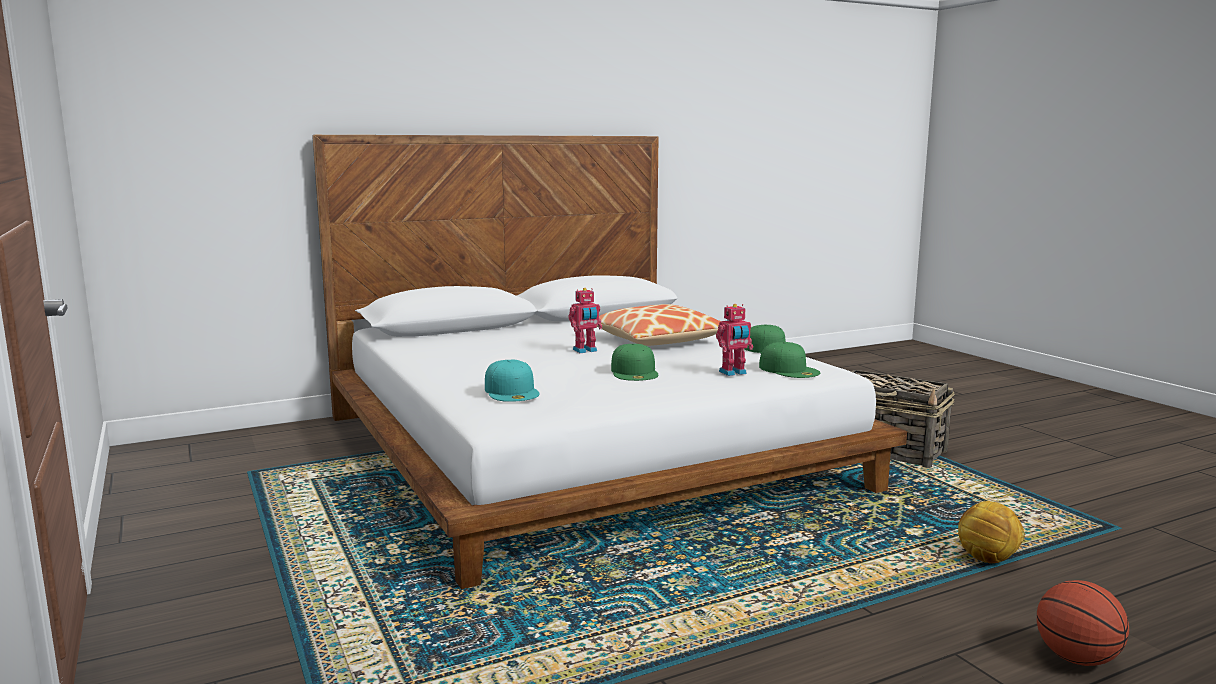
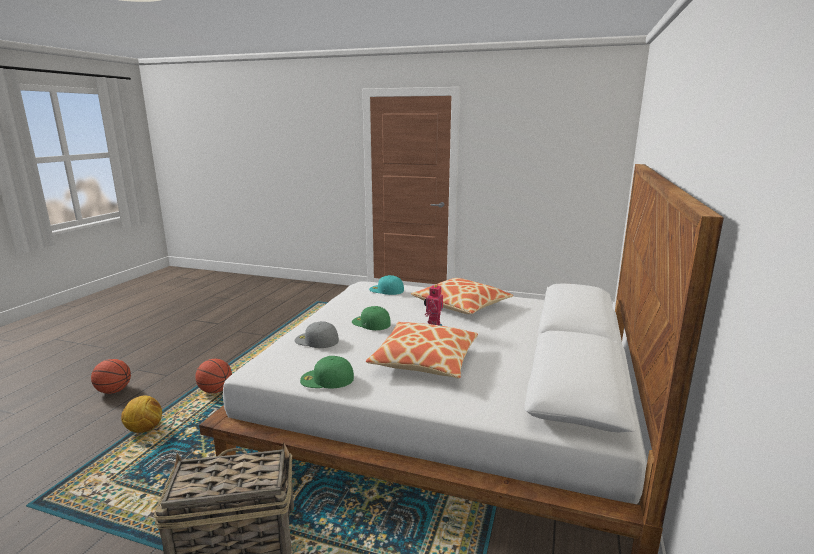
camera: 135 degrees right, 5 degrees up
(482, 359) = (461, 305): none -> pillow
(733, 373) = (316, 340): toy robot -> grey cap
(789, 370) = (285, 356): green cap -> none
(857, 576) = (216, 390): none -> basketball

